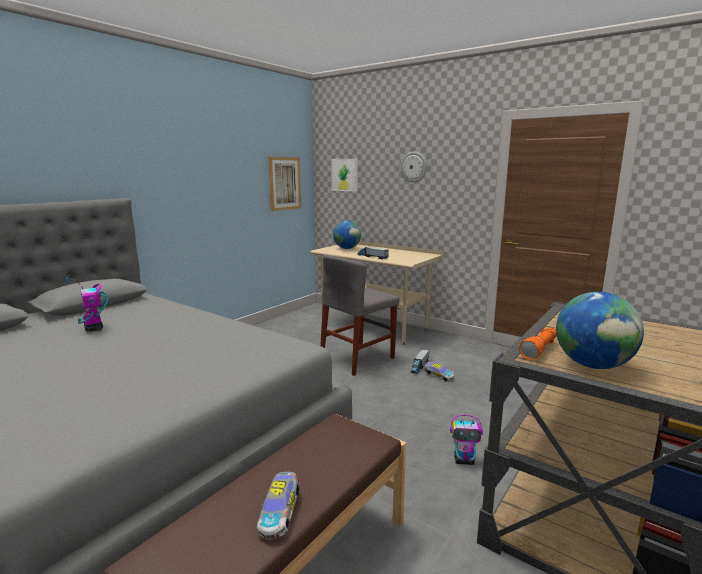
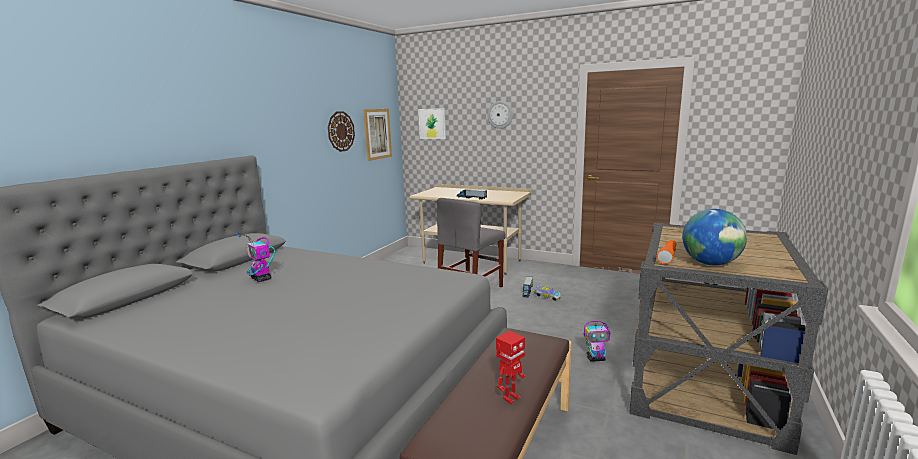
camera: 10 degrees left, 0 degrees up
(239, 178) = (341, 131): none -> wall clock
(280, 513) = (510, 398): toy car -> toy robot
(347, 248) = (442, 192): globe -> none

